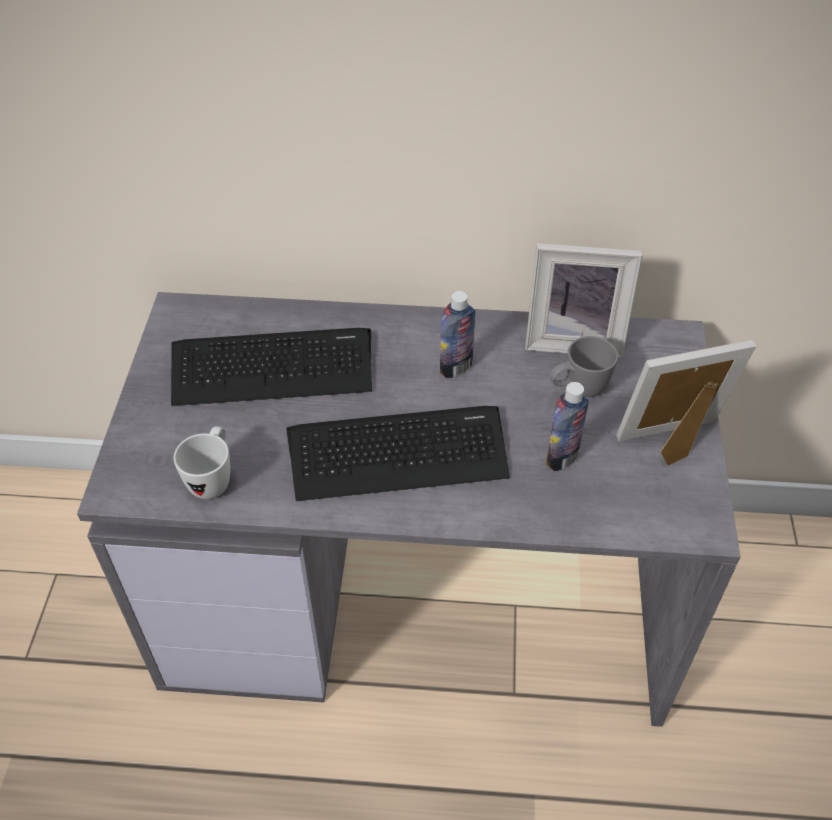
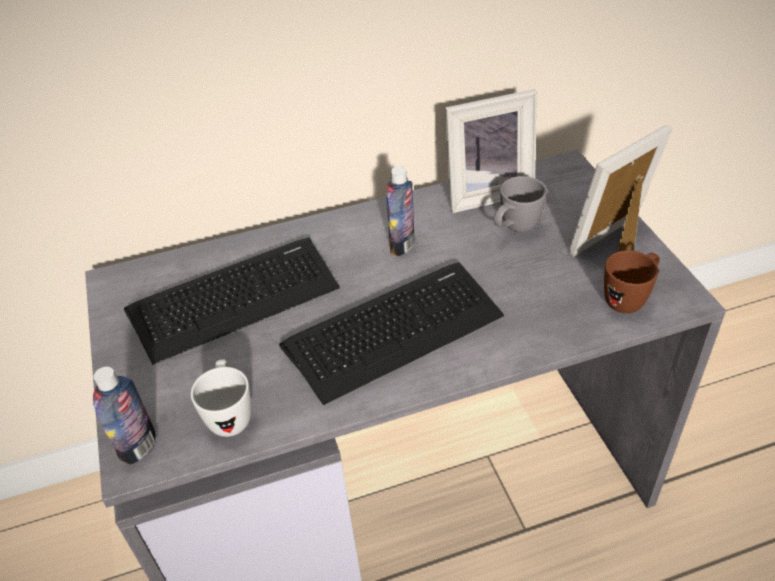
camera: 20 degrees left, 5 degrees down
(562, 458) = (536, 285): bottle -> bottle (138, 446)
(646, 507) = (629, 299): none -> brown mug

